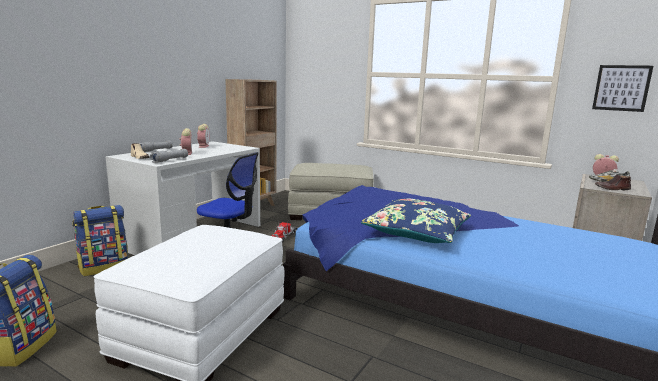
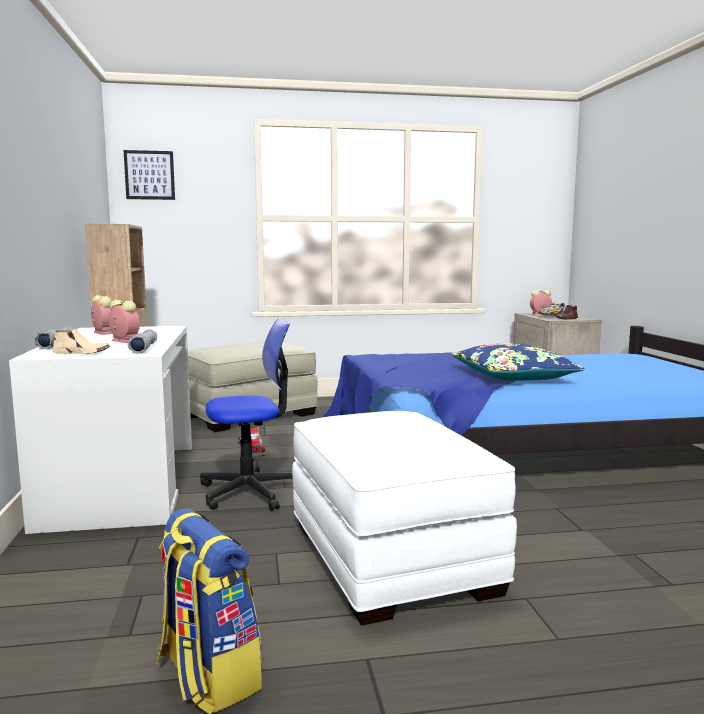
camera: 40 degrees left, 5 degrees down
(104, 267) = (76, 557): backpack -> none
(621, 88) = (531, 227): picture -> picture (149, 175)

